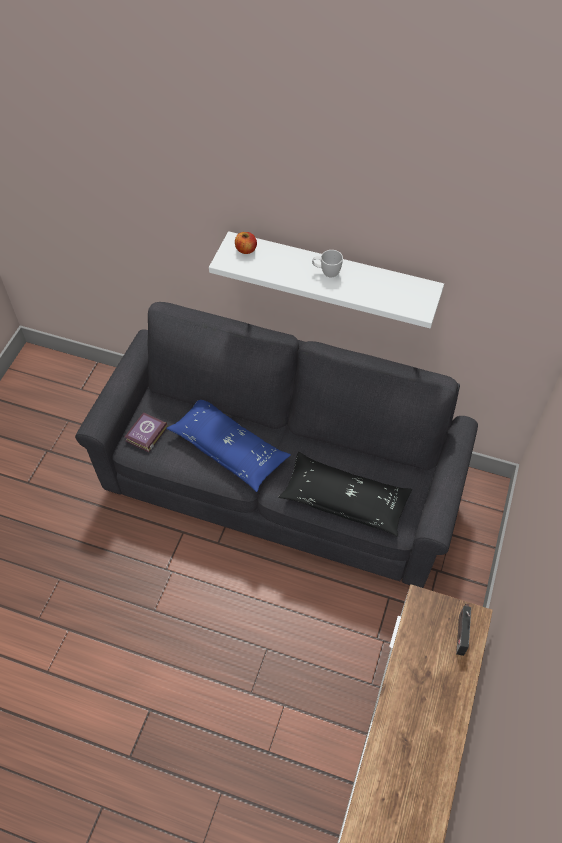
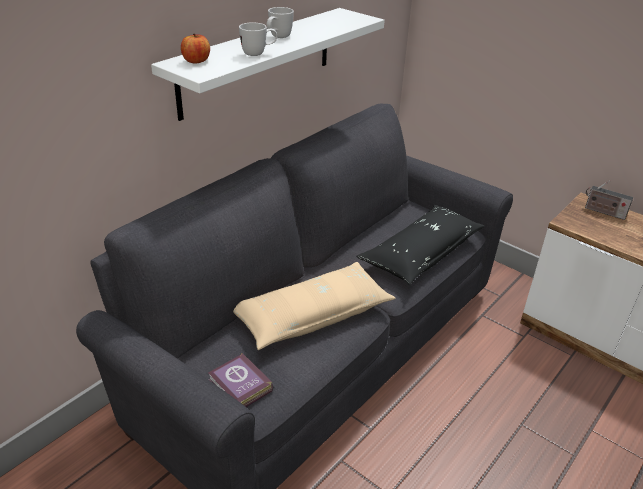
camera: 70 degrees left, 20 degrees down
(229, 449) = (311, 315): blue pillow -> beige pillow
(282, 275) = (258, 54): none -> white mug

